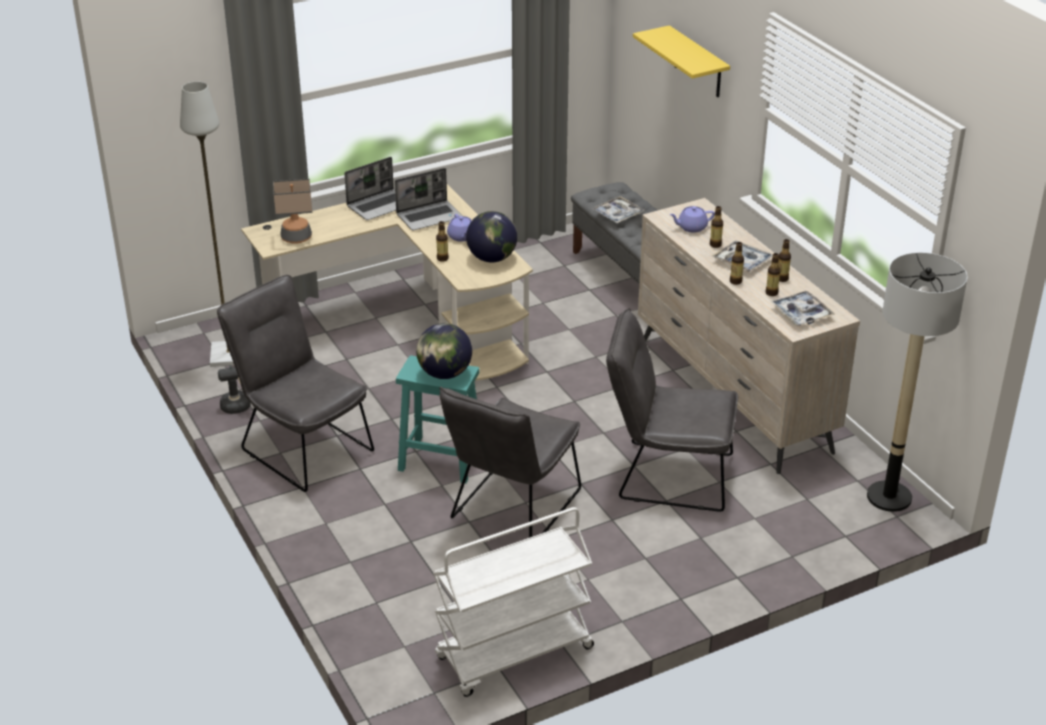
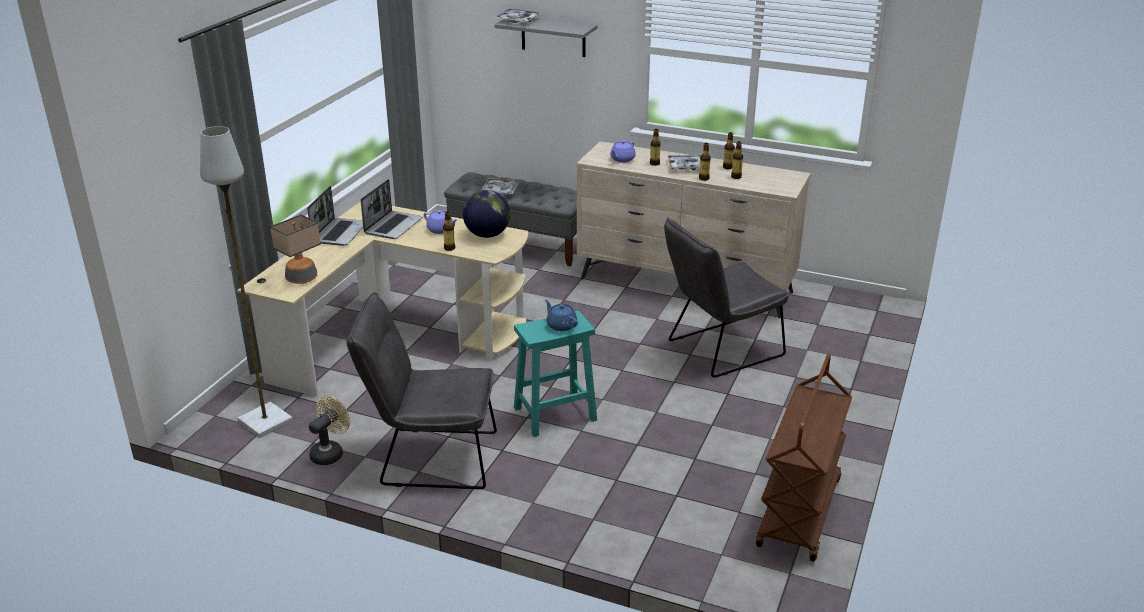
camera: 40 degrees left, 5 degrees down
(444, 374) = (561, 325): globe -> blue teapot
(511, 509) = (653, 421): grey chair -> none
(514, 654) = (800, 514): white cart -> brown cart
(698, 63) = (553, 36): yellow shelf -> grey shelf
(801, 313) = (773, 181): tray -> tray (517, 20)
(889, 497) = (857, 302): floor lamp -> none

